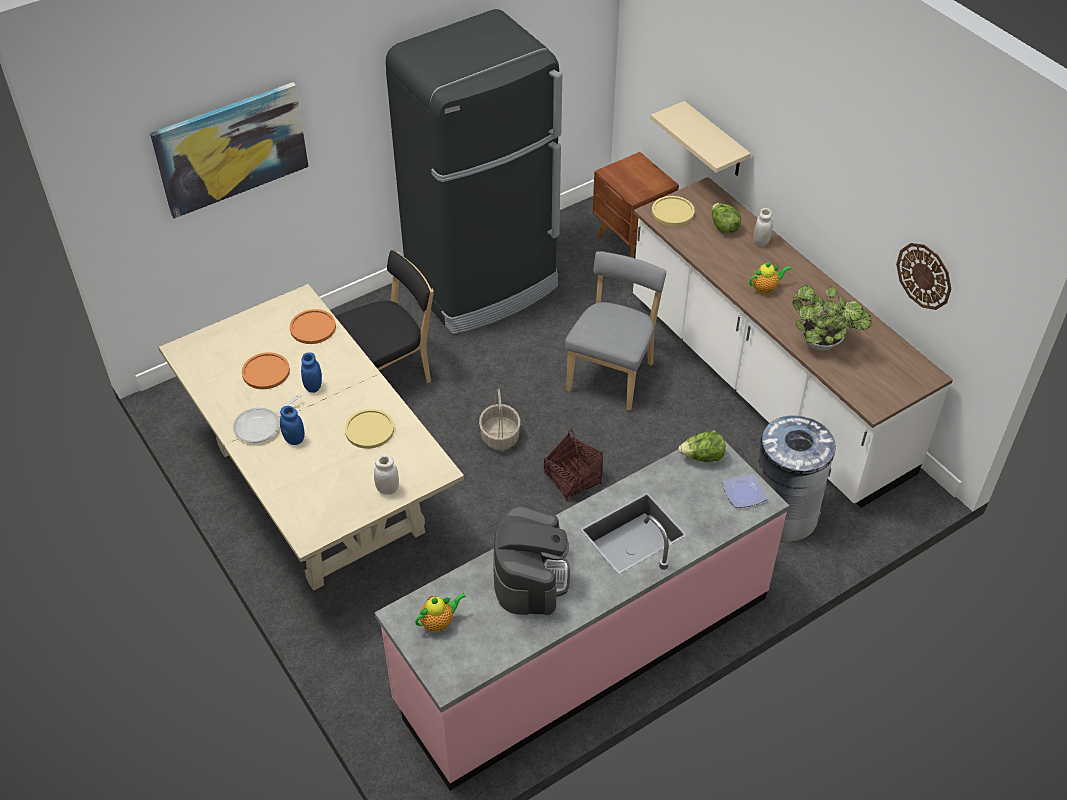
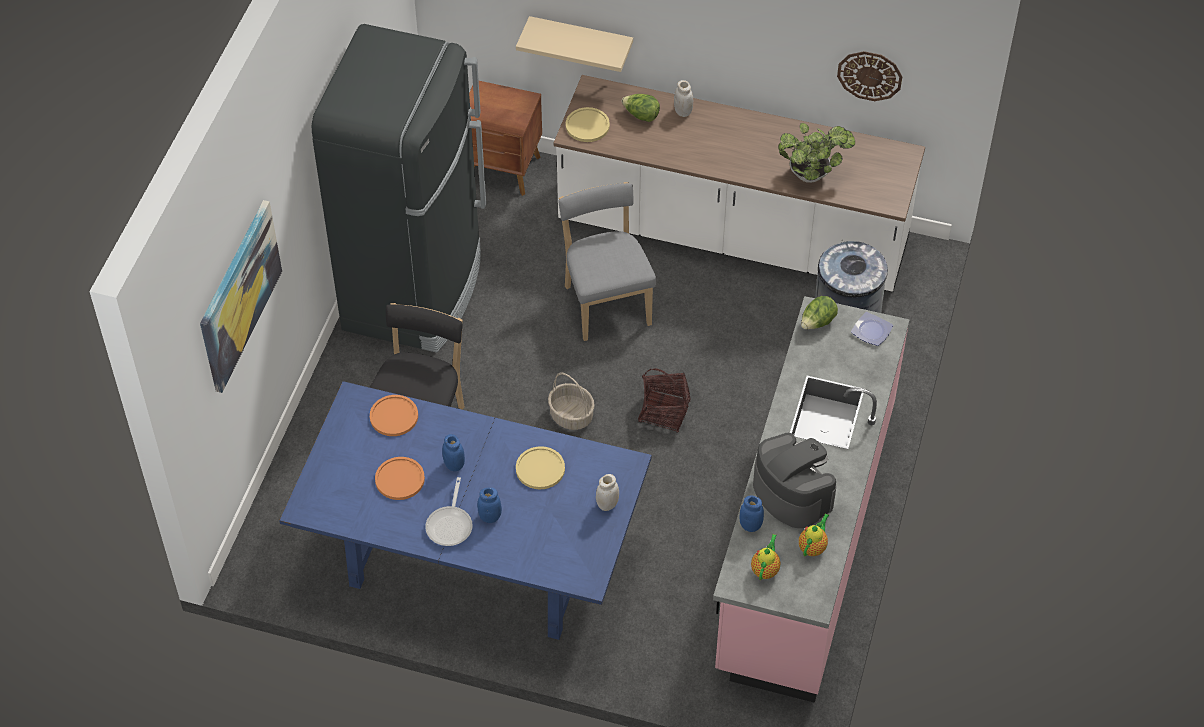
camera: 40 degrees left, 5 degrees up
(321, 491) = (475, 559): beige dining table -> blue dining table
(467, 578) = (750, 525): none -> blue jar
(765, 288) = (726, 152): teapot -> teapot (813, 547)

